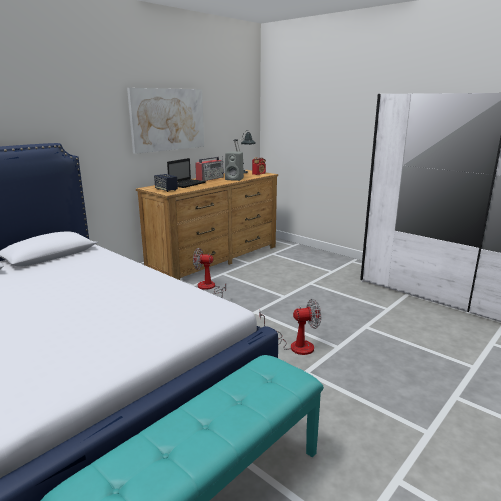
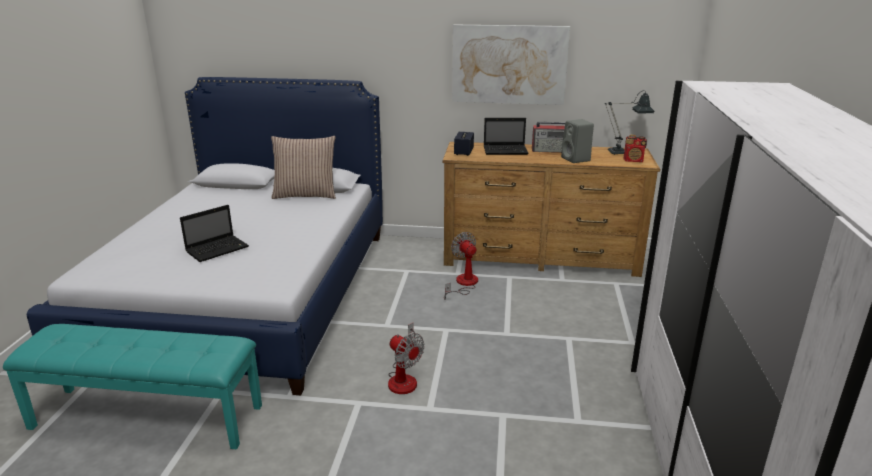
camera: 55 degrees right, 5 degrees up
(56, 261) = (305, 195): none -> pillow
(97, 318) = (218, 249): none -> laptop

